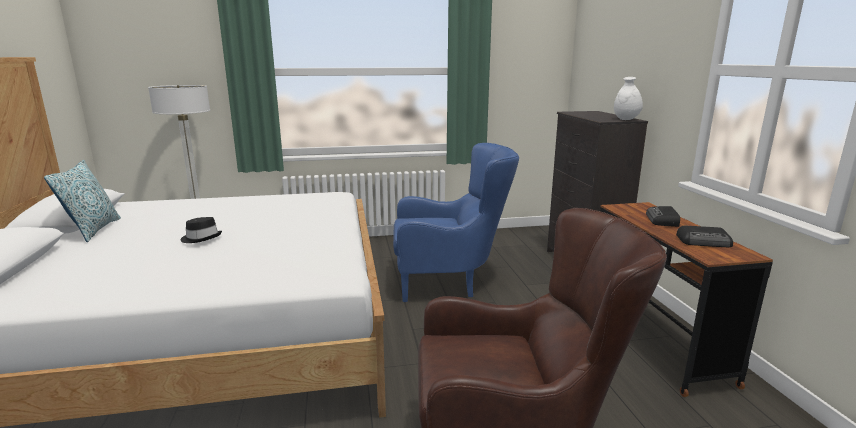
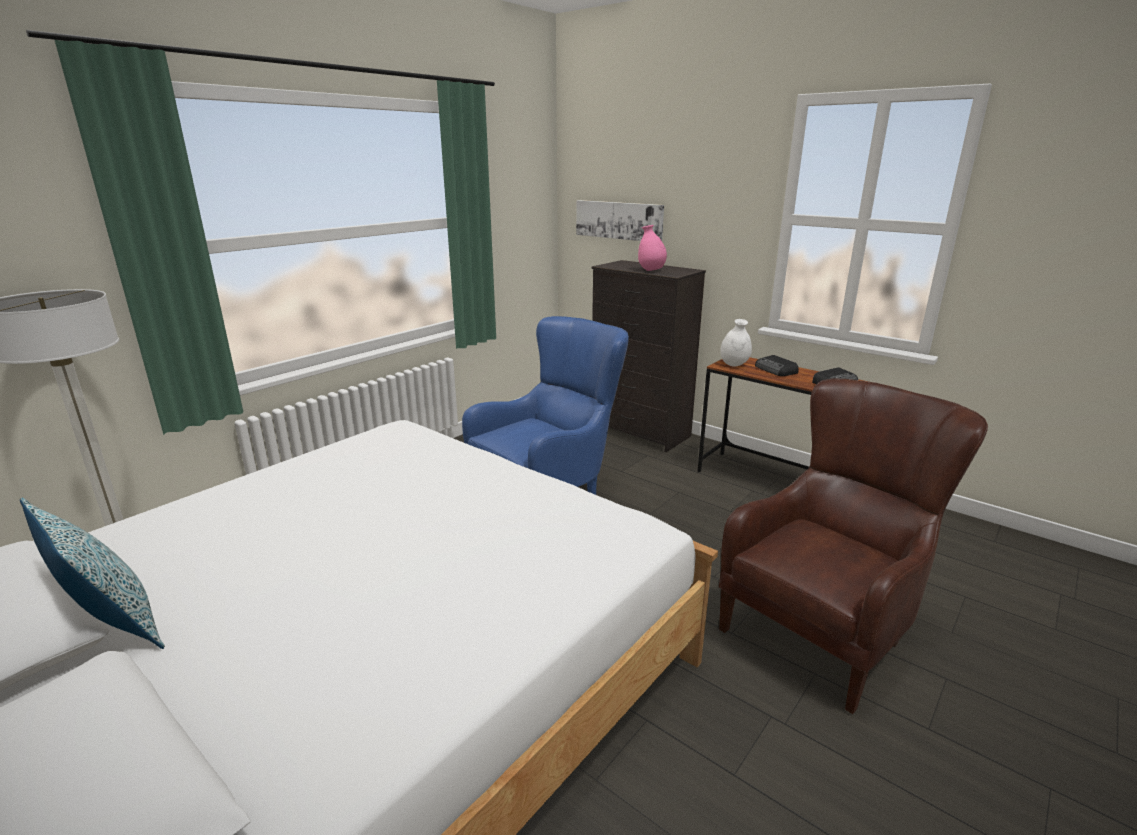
camera: 40 degrees left, 5 degrees up
(201, 238) = (373, 554): black hat -> none
(595, 117) = (651, 270): none -> pink vase
(602, 76) = (619, 220): none -> picture
(626, 119) = (686, 271): white vase -> white vase (734, 365)

